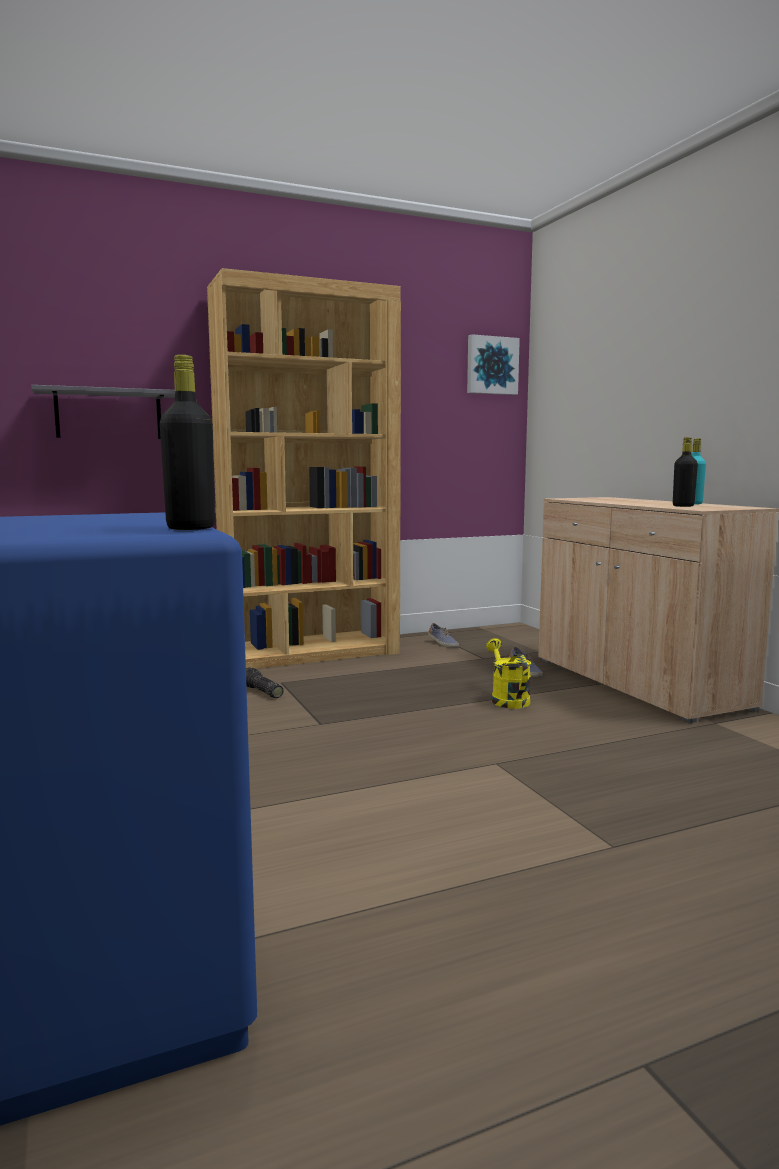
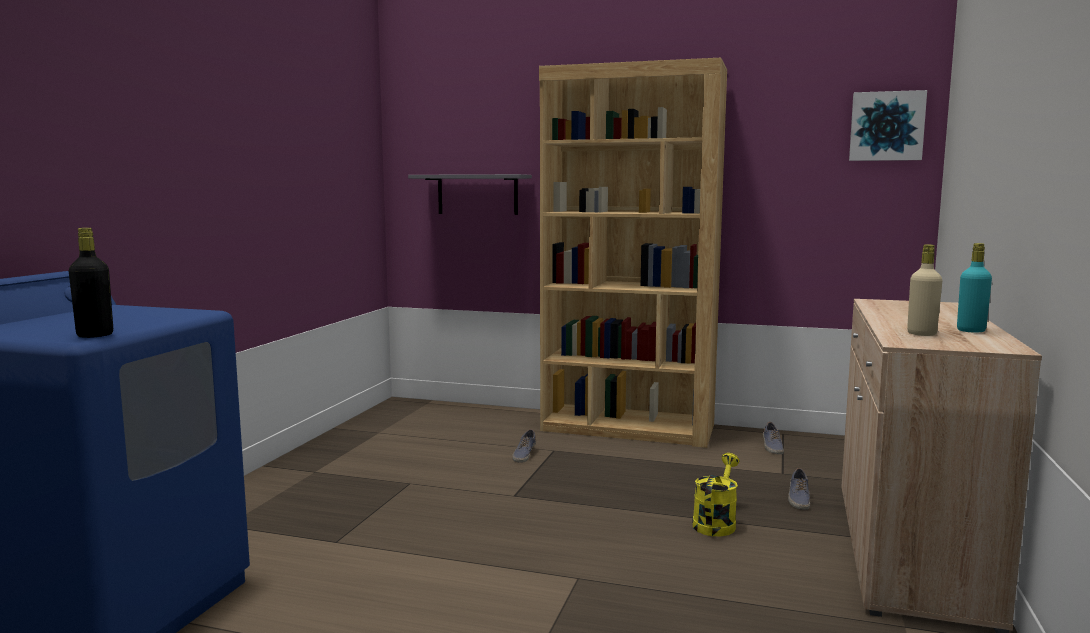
camera: 40 degrees right, 0 degrees up
(261, 692) = (524, 455): flashlight -> shoe
(683, 506) = (921, 334): black bottle -> beige bottle

